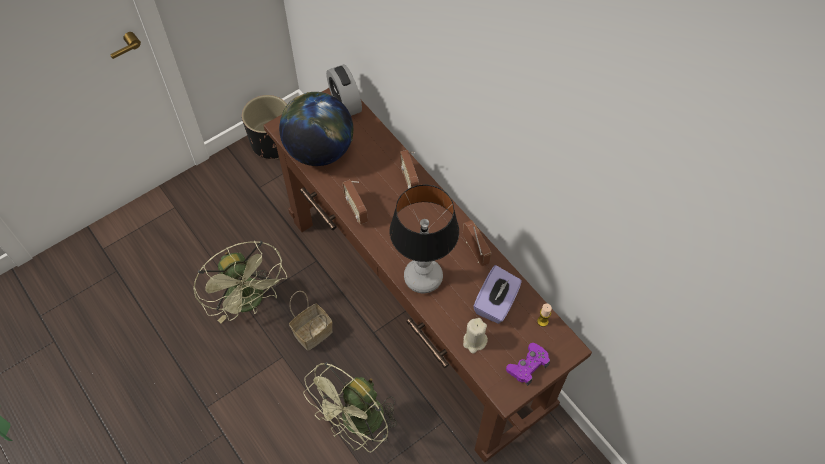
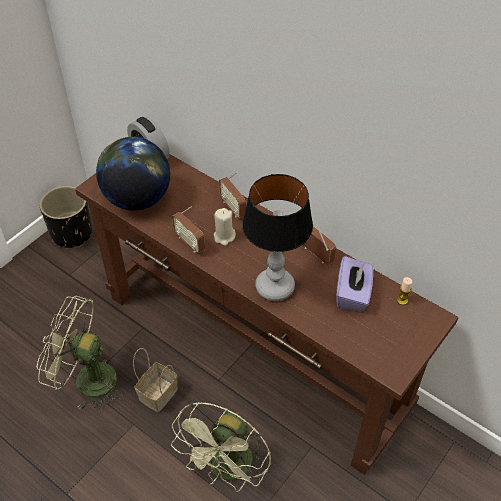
camera: 15 degrees left, 10 degrees down
(250, 301) = (86, 380): green fan -> green fan turned 150 degrees clockwise
(474, 341) = (345, 332): beige candle -> beige candle (224, 236)
(528, 366) = (404, 343): purple game controller -> none

